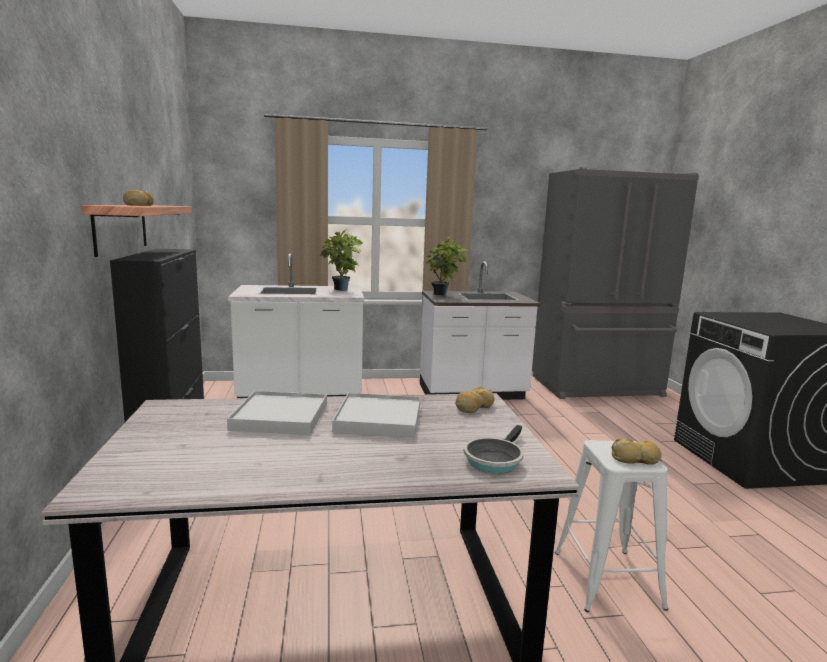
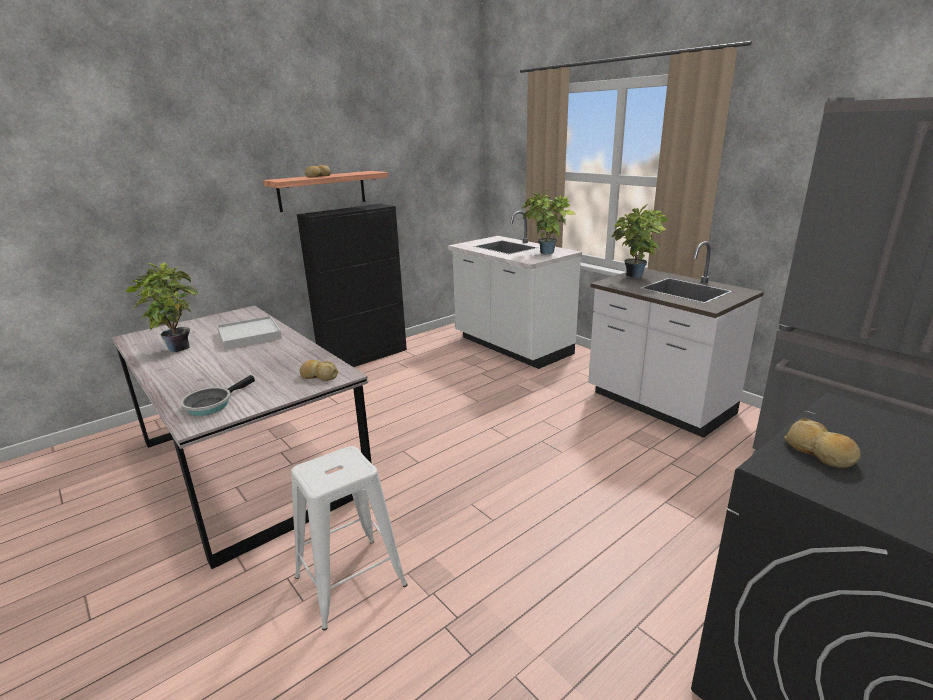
camera: 60 degrees right, 10 degrees up
(239, 461) = (176, 347): none -> potted plant
(378, 419) = (266, 356): white tray -> none
(494, 459) = (211, 404): frying pan -> frying pan turned 60 degrees counterclockwise
(636, 459) = (323, 476): bread -> bread (820, 453)

